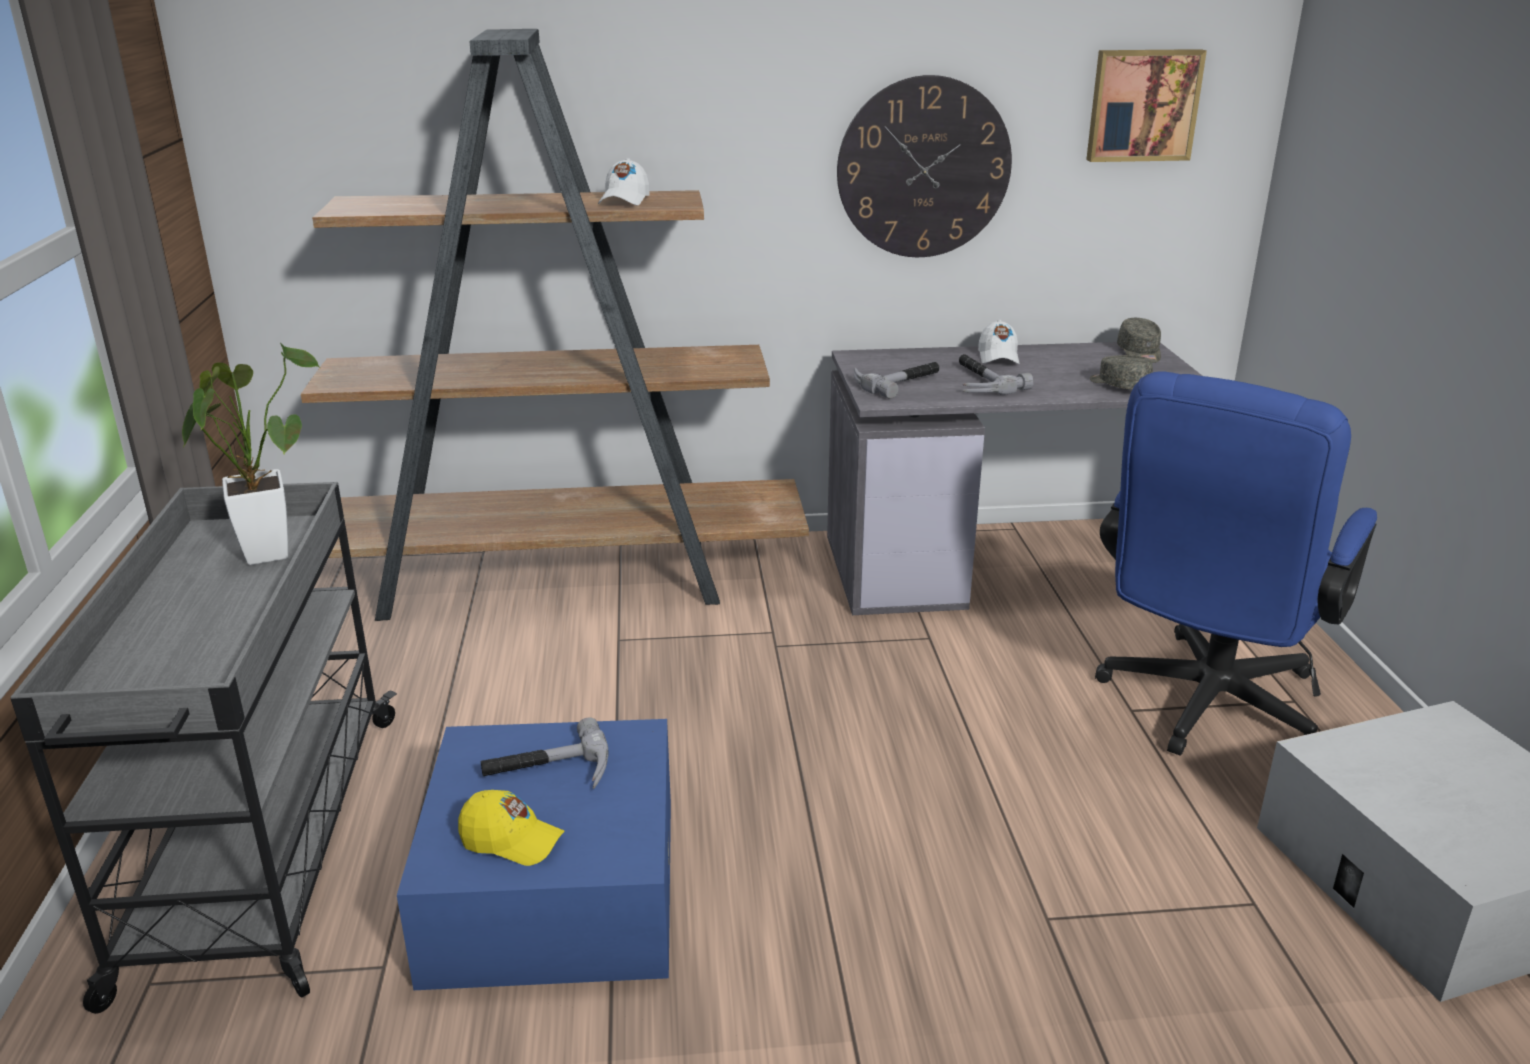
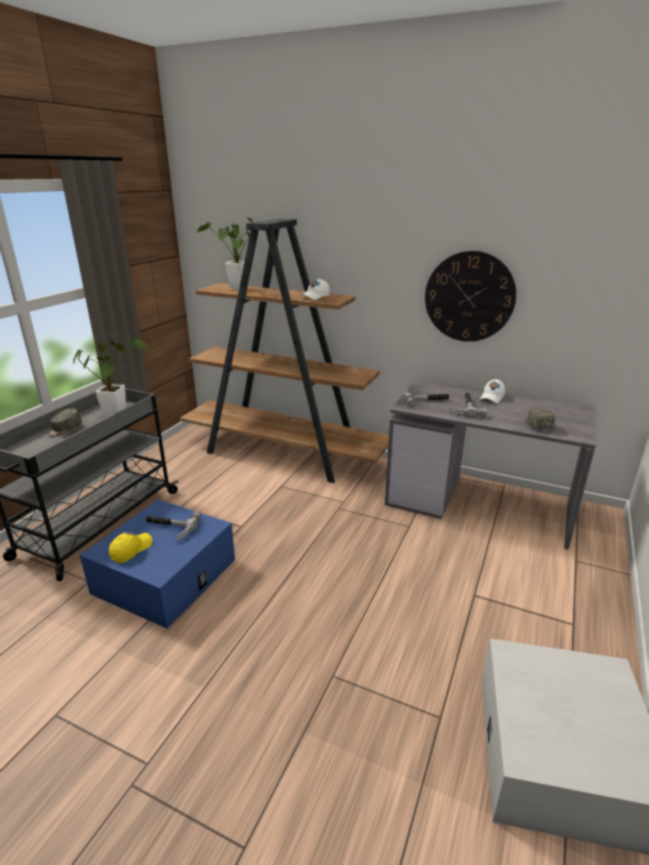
camera: 30 degrees right, 0 degrees up
(412, 204) = (236, 289): none -> potted plant
(511, 841) = (131, 550): yellow cap -> yellow cap turned 105 degrees counterclockwise
(1139, 353) = (573, 411): grey cap -> grey cap (65, 429)
(1142, 105) = (597, 275): picture -> none
(1203, 708) = (514, 608): blue office chair -> none

